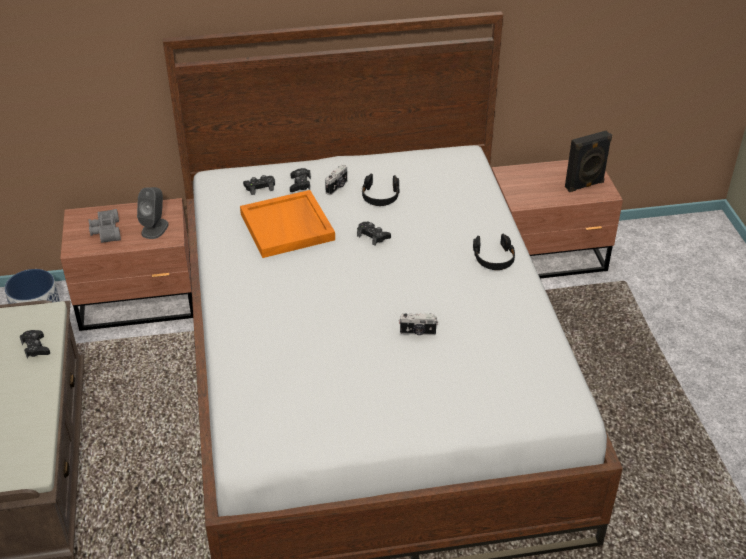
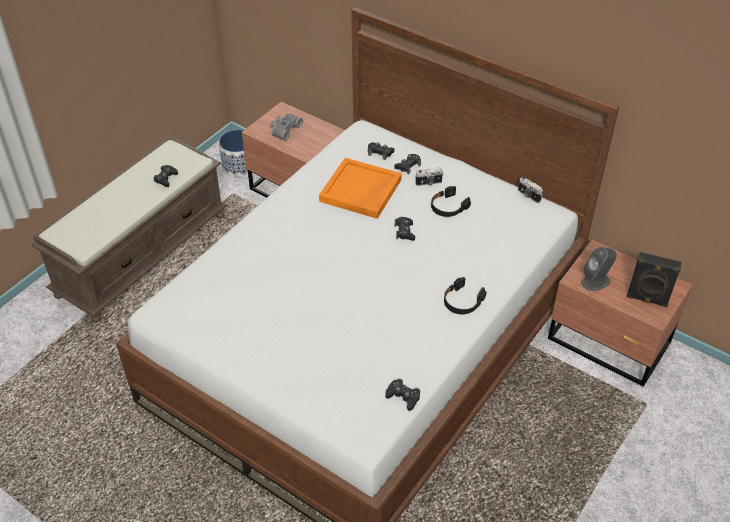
camera: 45 degrees right, 5 degrees up
(155, 228) = (313, 145): grey speaker -> grey speaker (596, 281)
(418, 332) = (342, 315): camera -> camera (528, 196)
(554, 357) = (403, 397): none -> black game controller

